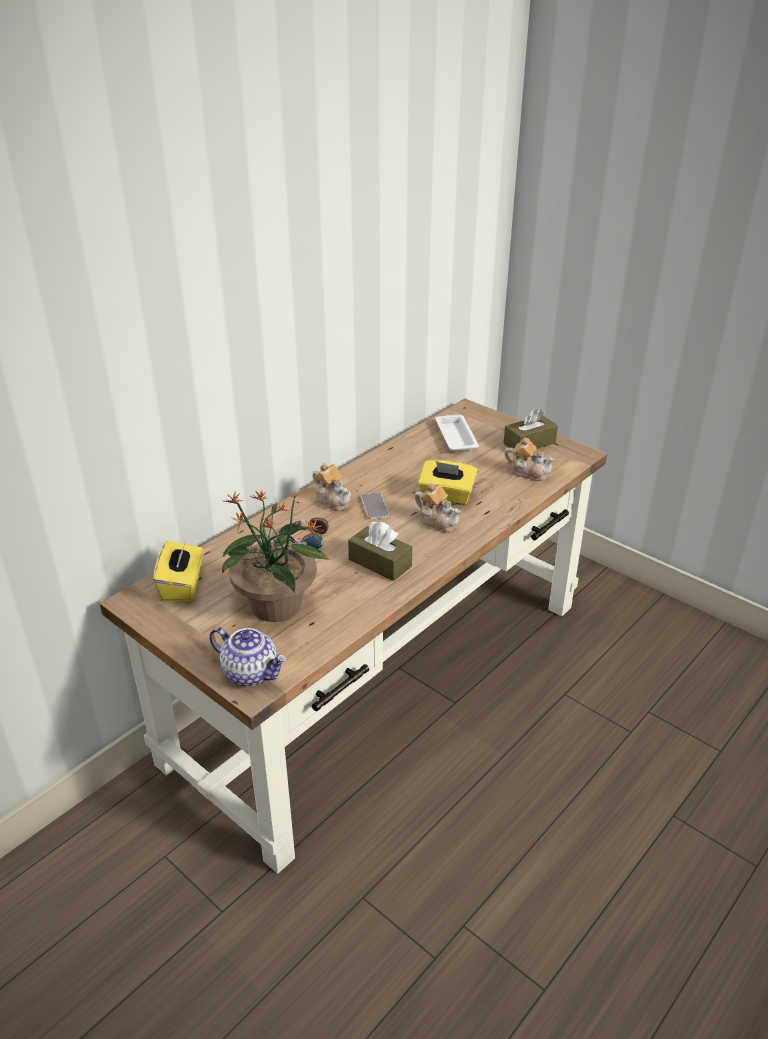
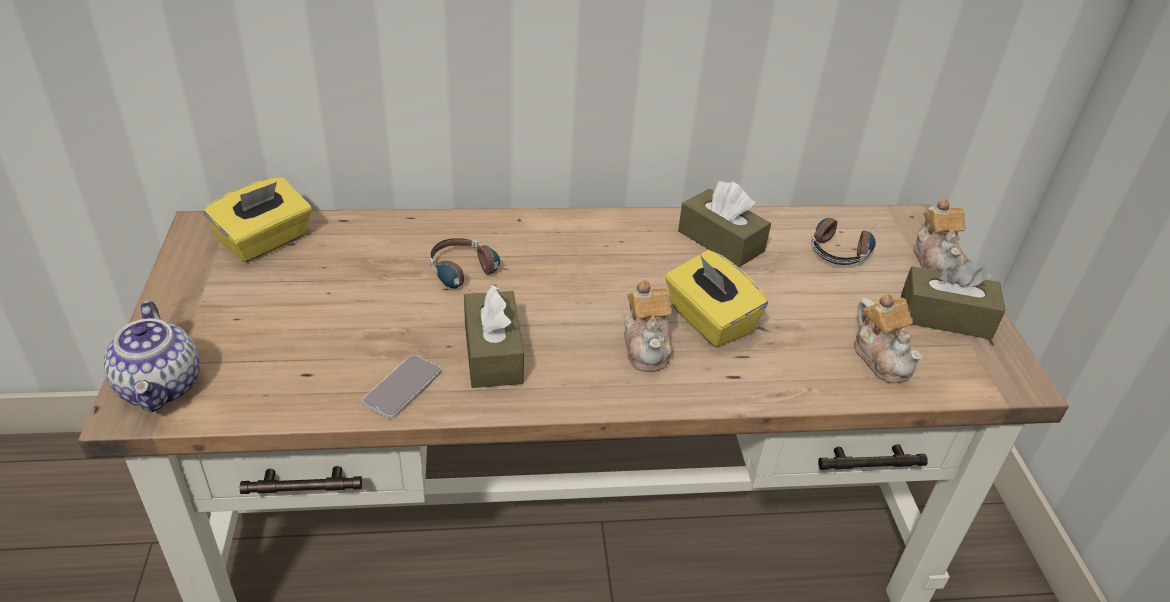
camera: 40 degrees right, 5 degrees up
(276, 606) = (306, 327): potted plant -> none
(333, 500) = (560, 241): teapot -> teapot (935, 259)
(374, 506) = (596, 277): phone -> phone (402, 387)
(403, 461) = (720, 241): none -> brown tissue box
(455, 436) = (841, 248): white tray -> headphones

